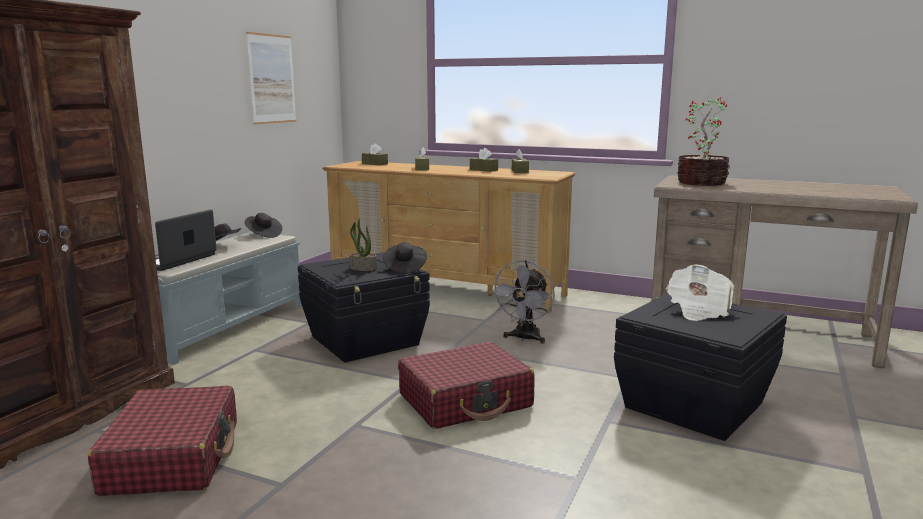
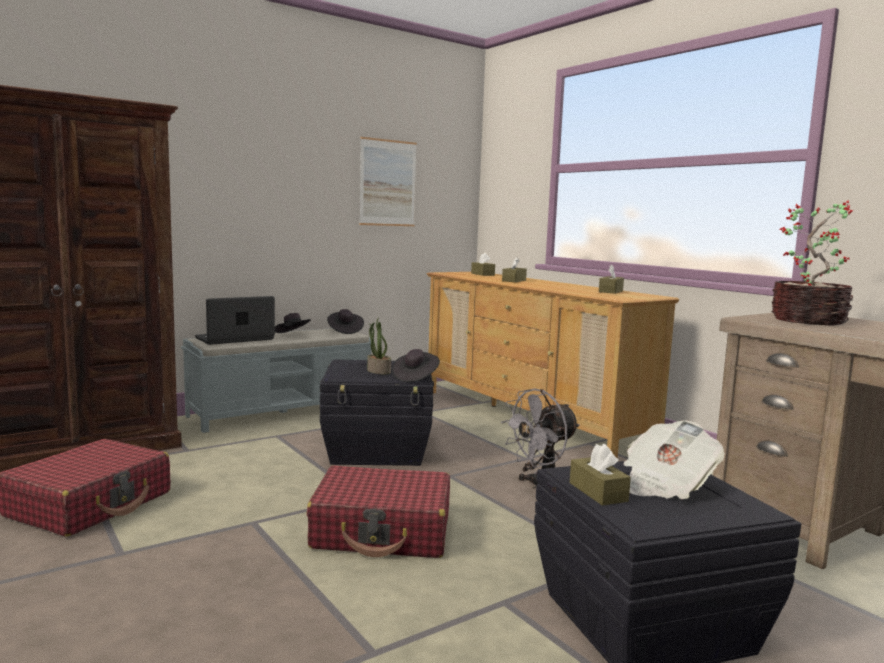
camera: 30 degrees right, 5 degrees down
(483, 170) = (574, 287): brown tissue box -> brown tissue box (598, 492)

